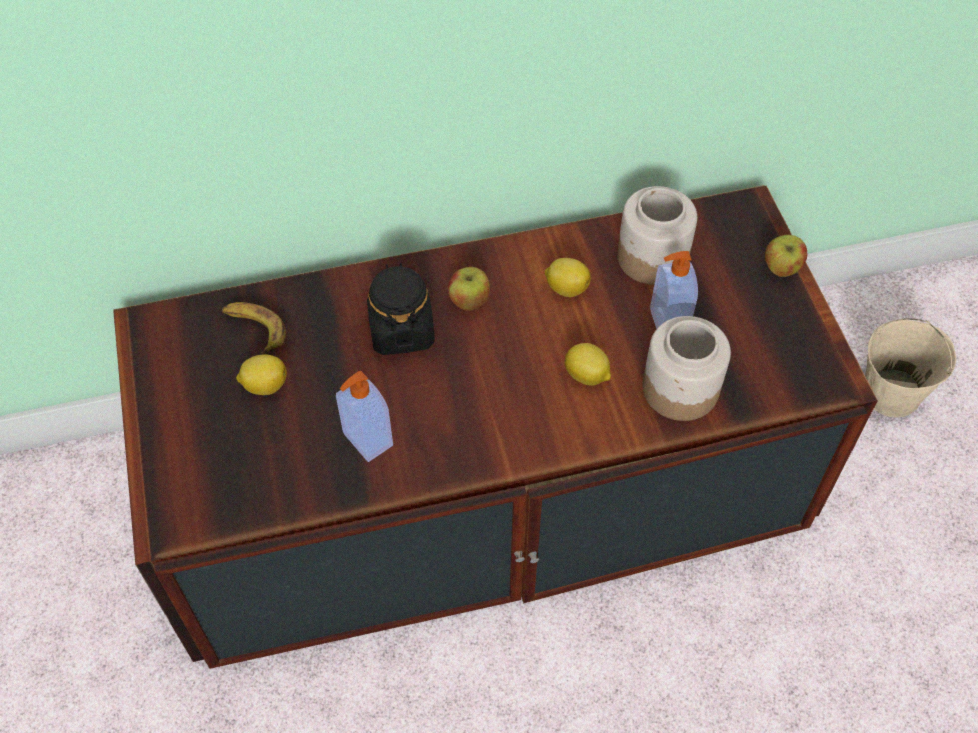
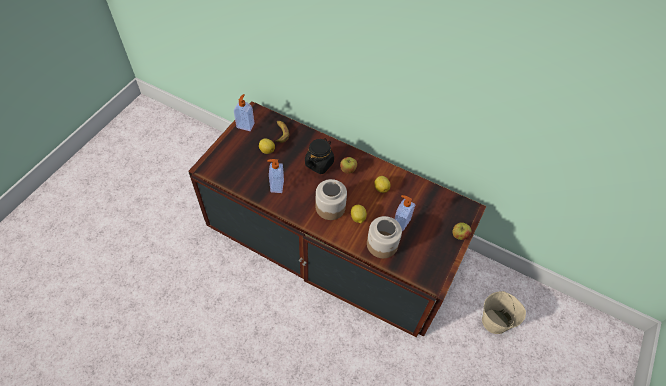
camera: 40 degrees right, 0 degrees up
(159, 369) = (245, 125): none -> soap dispenser
(651, 257) = (419, 199): jar -> jar (330, 207)

